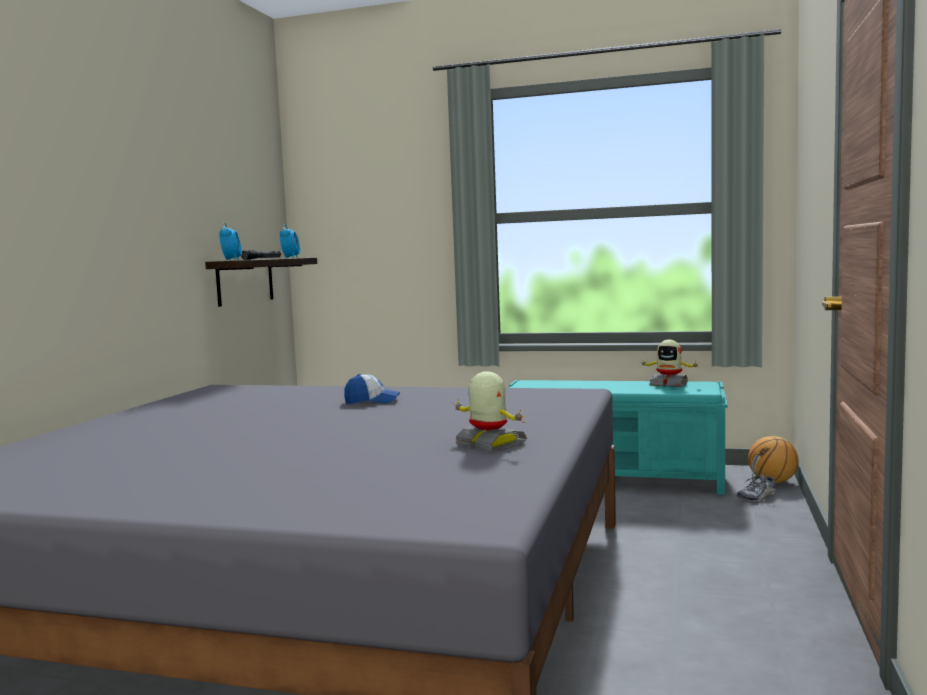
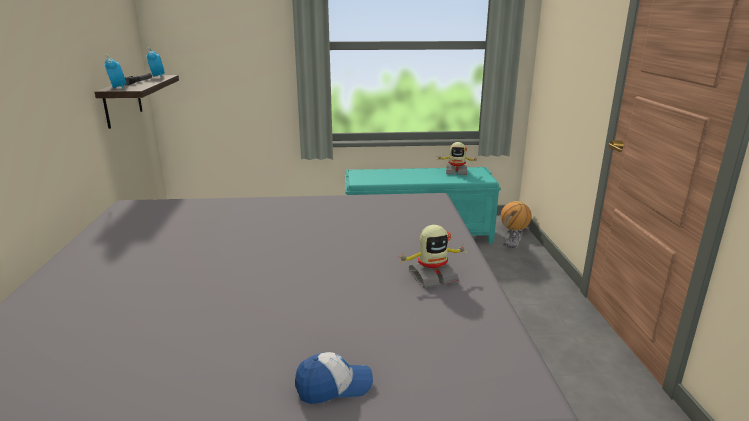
camera: 20 degrees left, 15 degrees up
(372, 401) = (287, 220): cap -> cap (334, 386)
(490, 444) = (432, 276): toy robot -> toy robot turned 135 degrees clockwise

